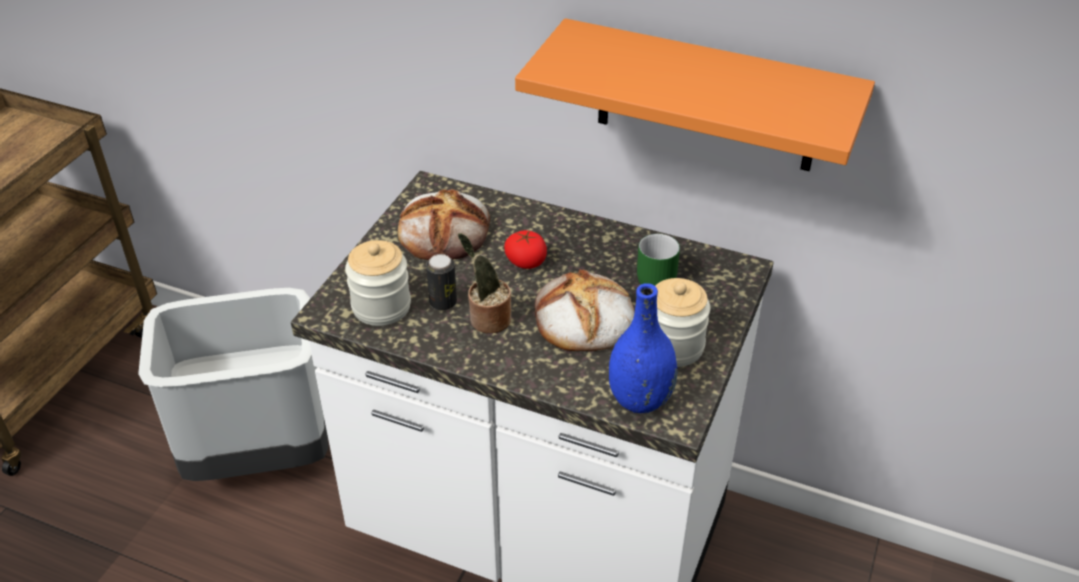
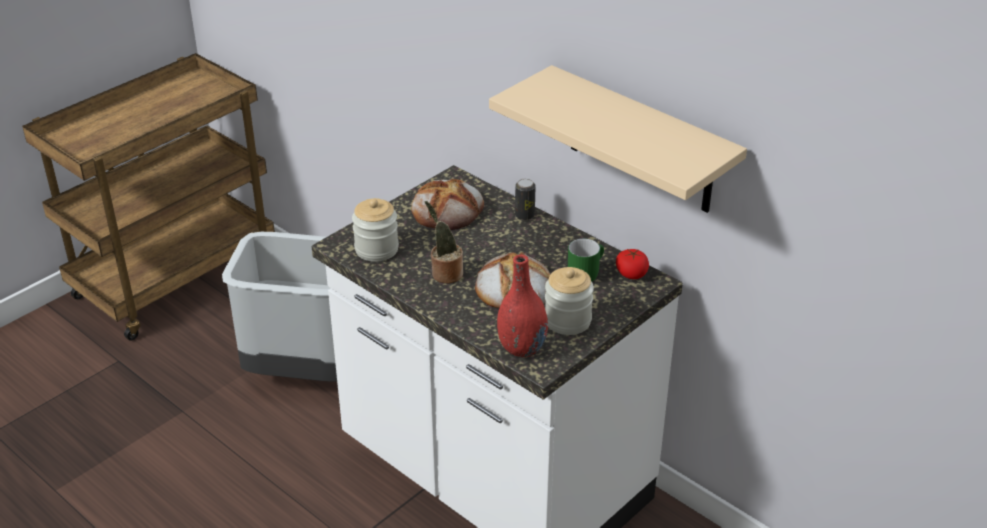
camera: 20 degrees right, 5 degrees down
(443, 302) = (420, 256): can -> can (524, 215)
(526, 261) = (495, 242): tomato -> tomato (631, 273)
(640, 400) = (522, 348): blue vase -> red vase
(707, 97) = (641, 142): orange shelf -> beige shelf

